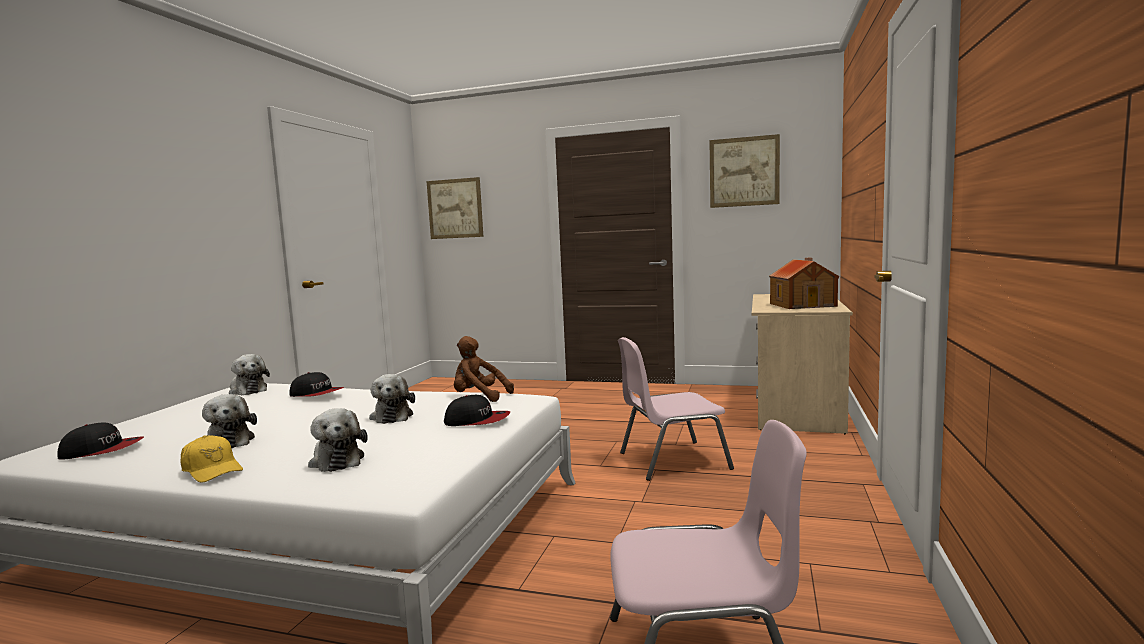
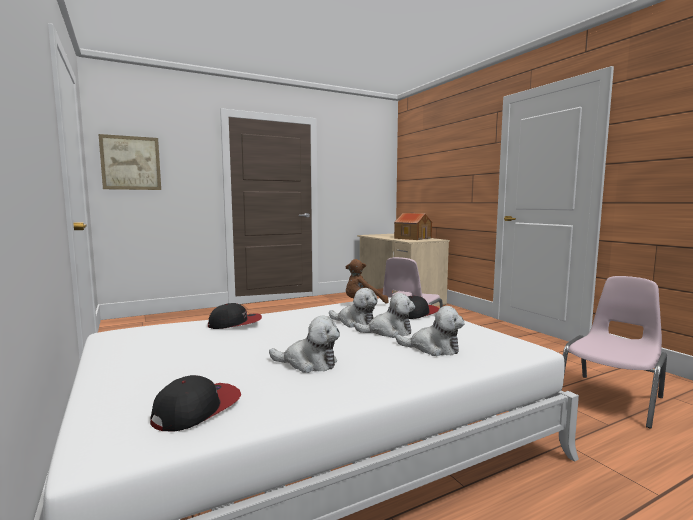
camera: 45 degrees left, 0 degrees up
(212, 470) = (383, 378): yellow cap -> none
(247, 390) = (145, 334): plush toy -> plush toy (388, 332)
(744, 172) = (352, 160): picture -> none

